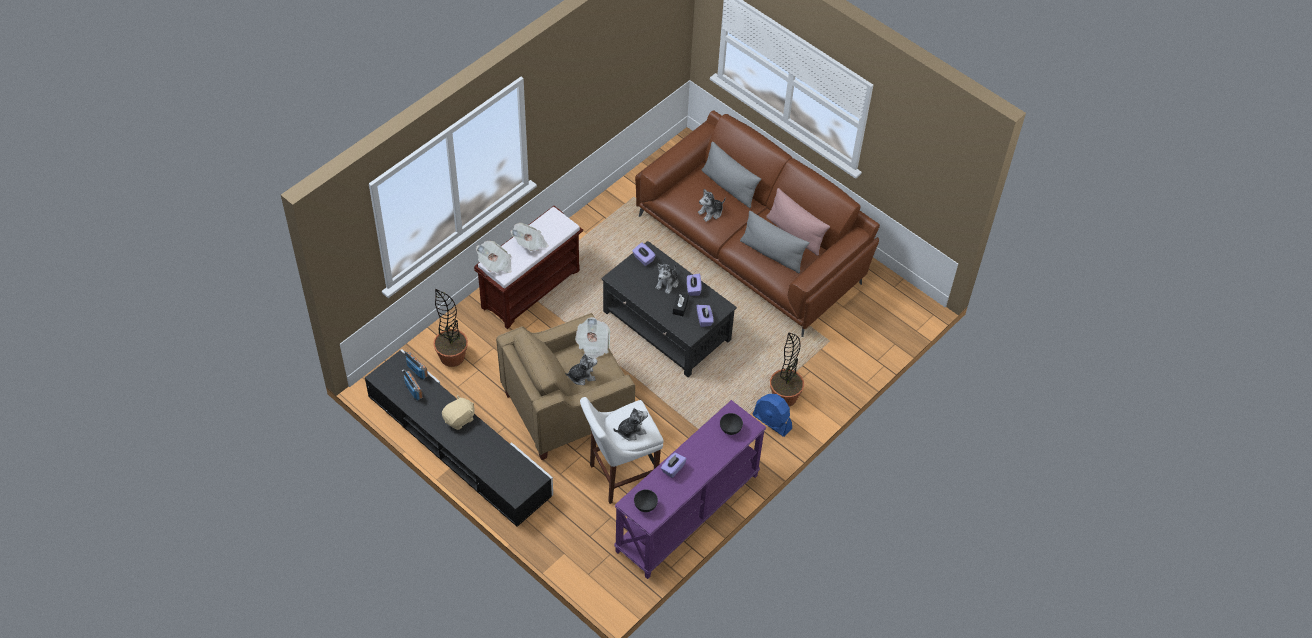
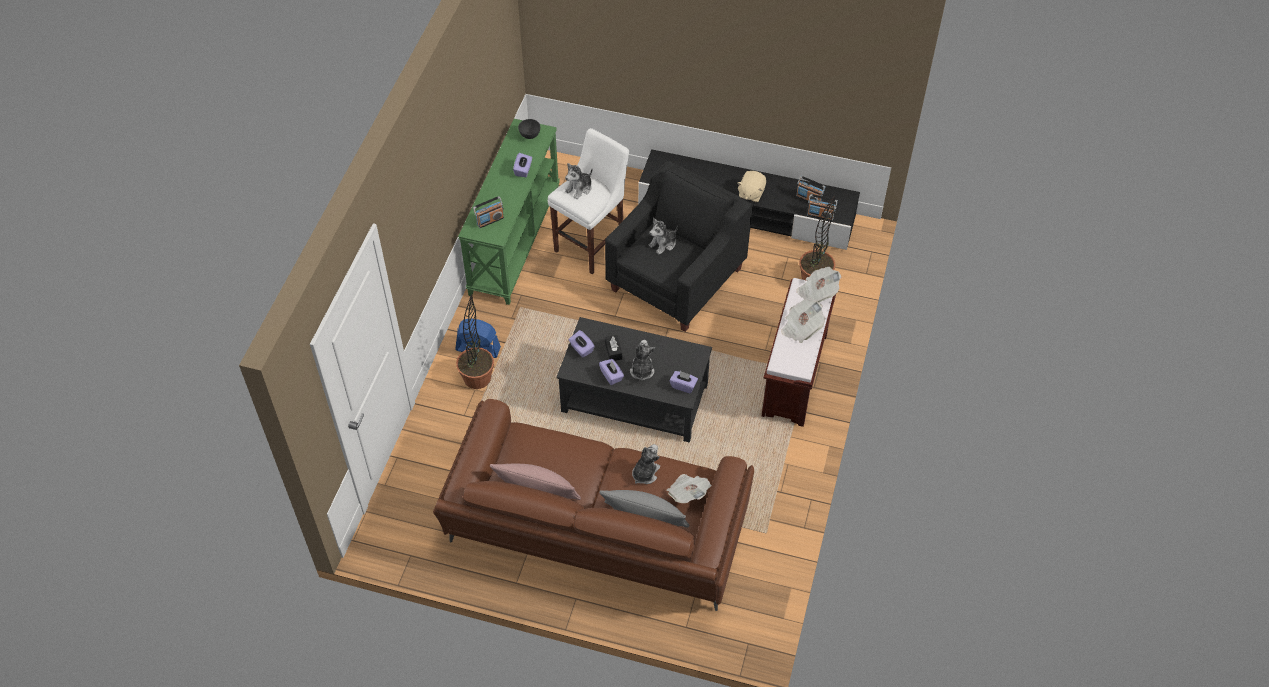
camera: 155 degrees right, 0 degrees up
(567, 409) = (677, 279): beige armchair -> black armchair
(593, 345) = (672, 273): newspaper -> newspaper (688, 493)
(688, 514) = (514, 240): purple console table -> green console table
(730, 429) = (490, 220): grey bowl -> radio
(772, 254) = (550, 453): grey pillow -> none

